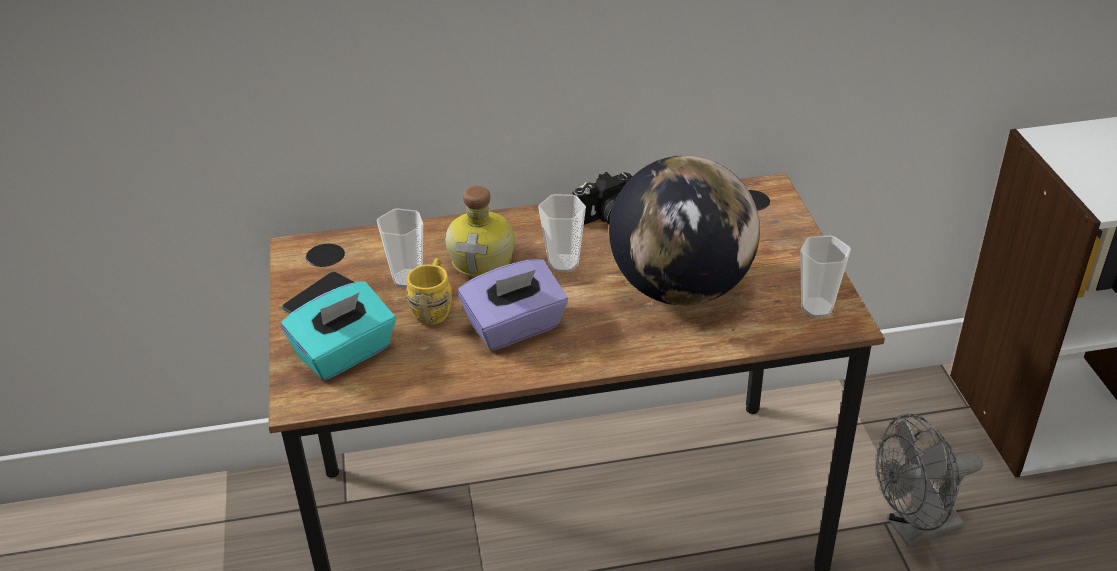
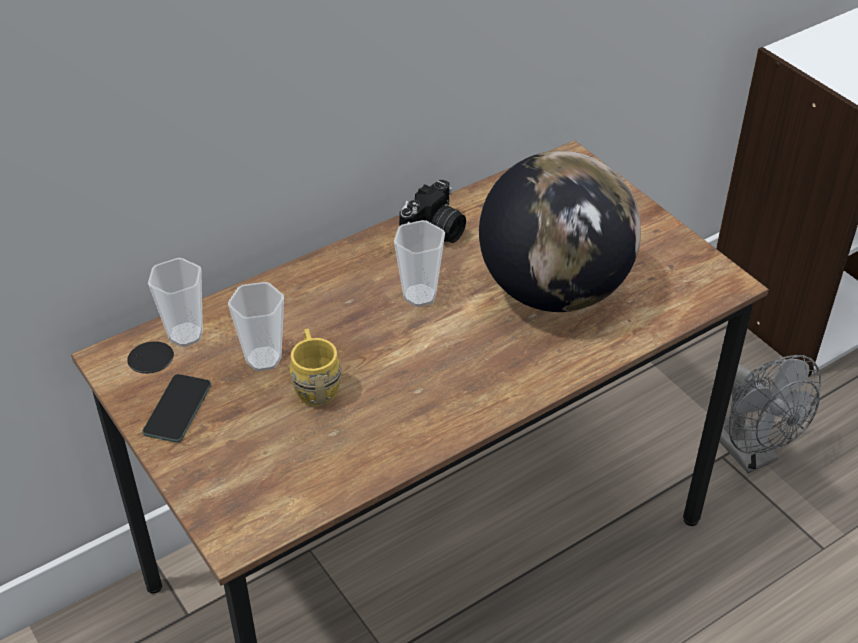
camera: 25 degrees left, 5 degrees up
(345, 354) = (251, 466): turquoise tissue box -> none
(484, 259) = (333, 314): bottle -> none
(515, 327) = (416, 381): purple tissue box -> none
(817, 308) = (691, 275): cup -> cup (185, 335)
(915, 529) = (750, 454): grey fan -> grey fan turned 75 degrees counterclockwise

